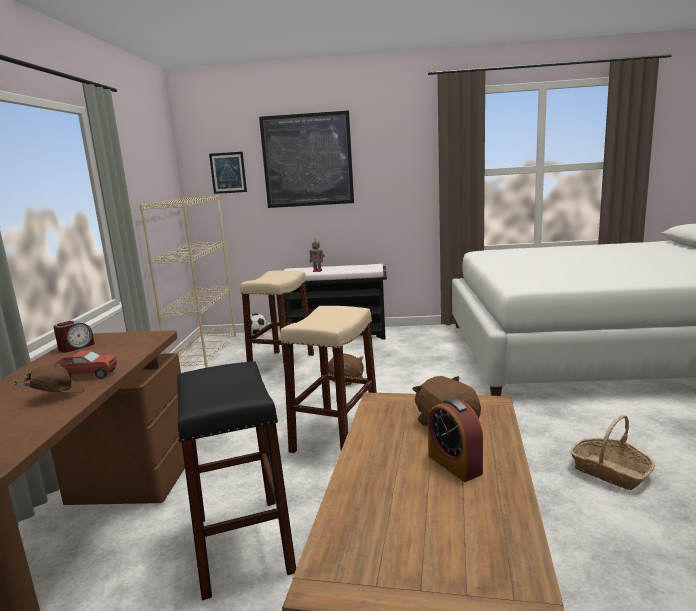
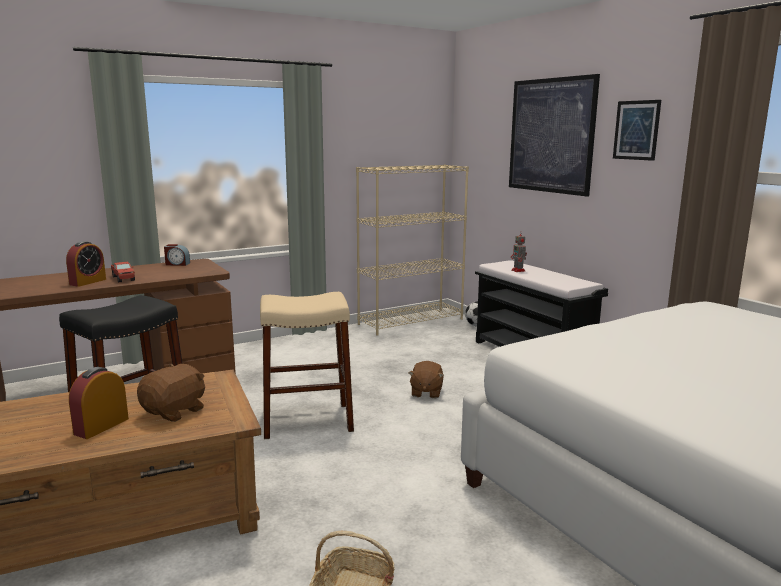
camera: 55 degrees right, 0 degrees up
(56, 396) = (88, 282): brown cap -> alarm clock
(228, 172) = (485, 143): picture -> picture (636, 130)
(282, 363) = (426, 355): beige stool -> none

